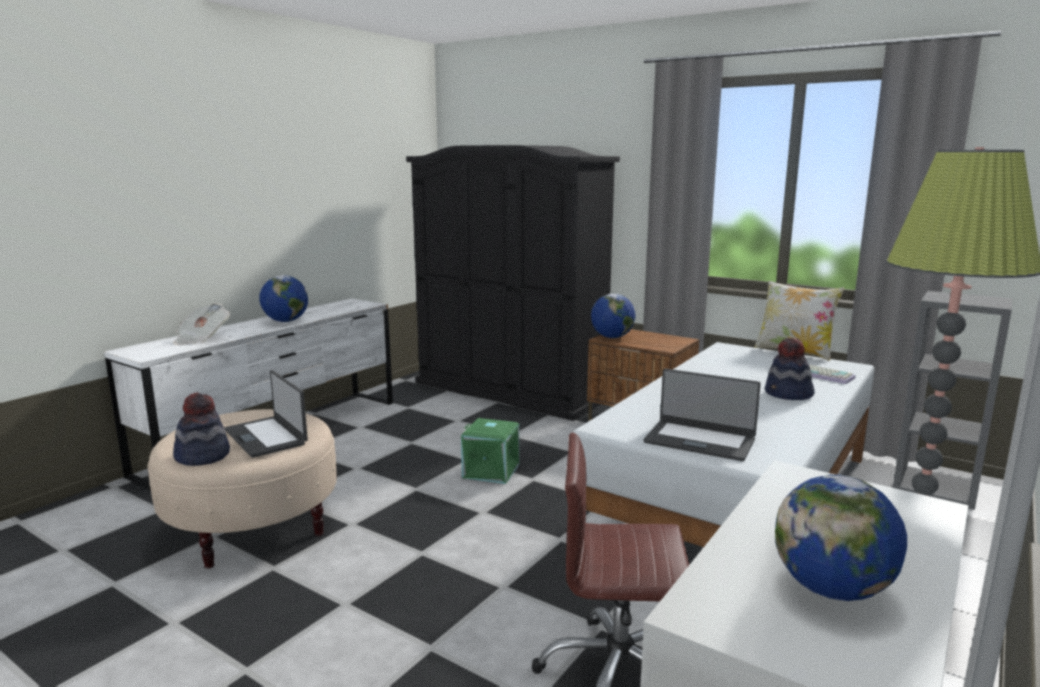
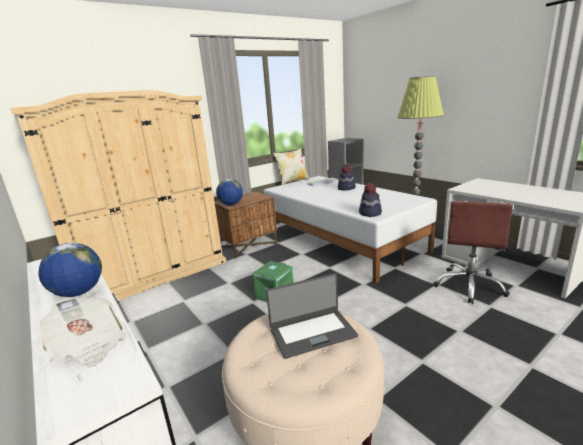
camera: 70 degrees left, 5 degrees up
(202, 456) = (346, 367): hat -> hat (370, 213)
(510, 390) = (152, 275): black wardrobe -> beige wardrobe
(700, 440) = (395, 204): laptop -> none
(832, 589) = (544, 194): globe -> none

